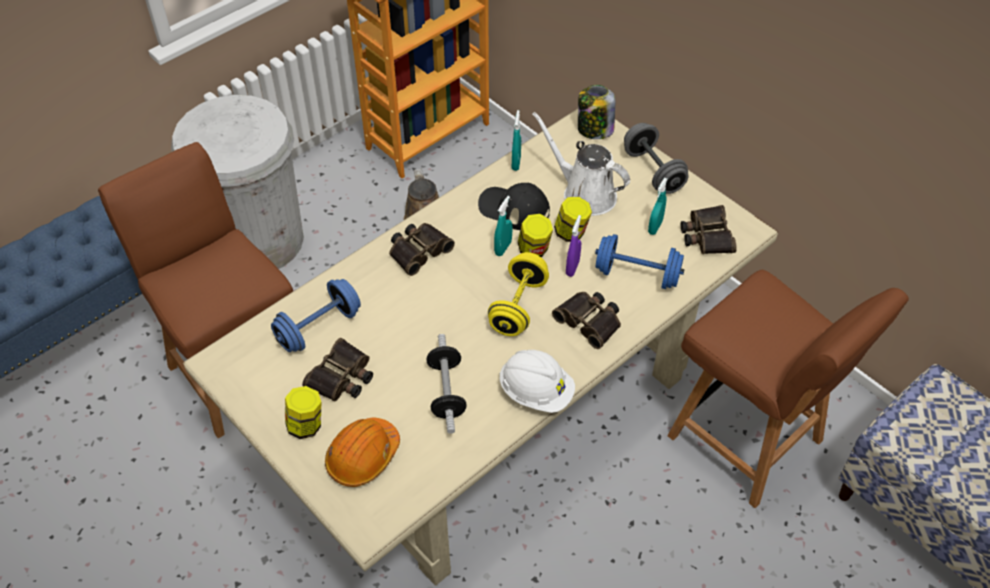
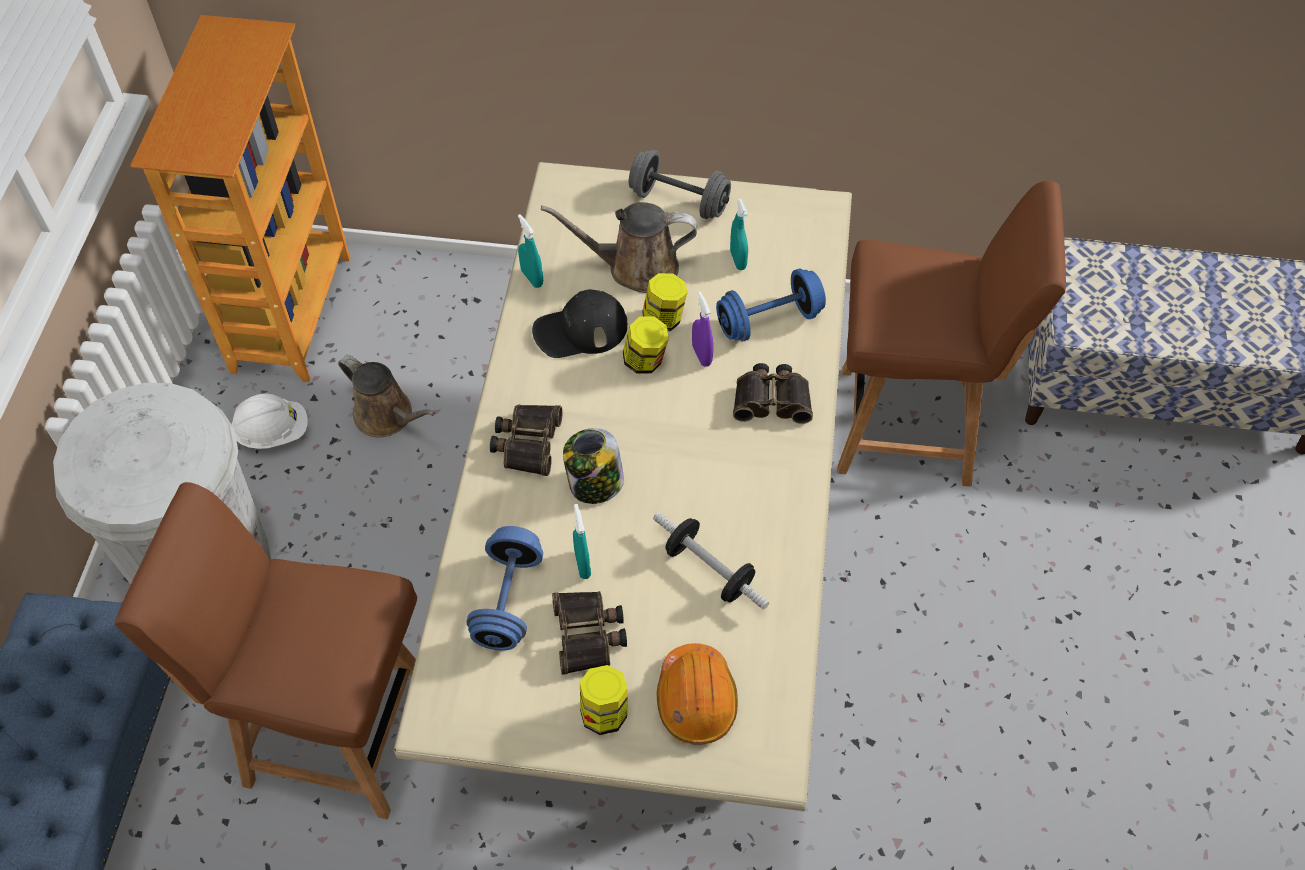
camera: 40 degrees left, 5 degrees up
(503, 248) = (612, 380): turquoise spray bottle -> turquoise spray bottle (582, 564)
(518, 306) = (689, 432): yellow dumbbell -> none
(536, 392) = (793, 507): white hard hat -> white hard hat (273, 432)
(585, 193) = (635, 267): white watering can -> brown watering can
(594, 129) = (576, 190): jar -> jar (595, 484)
(706, 235) = (792, 237): binoculars -> none

